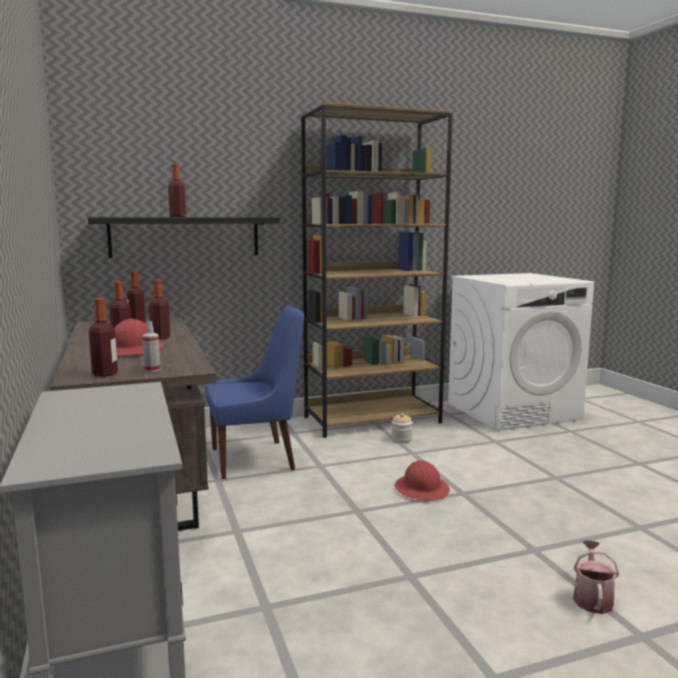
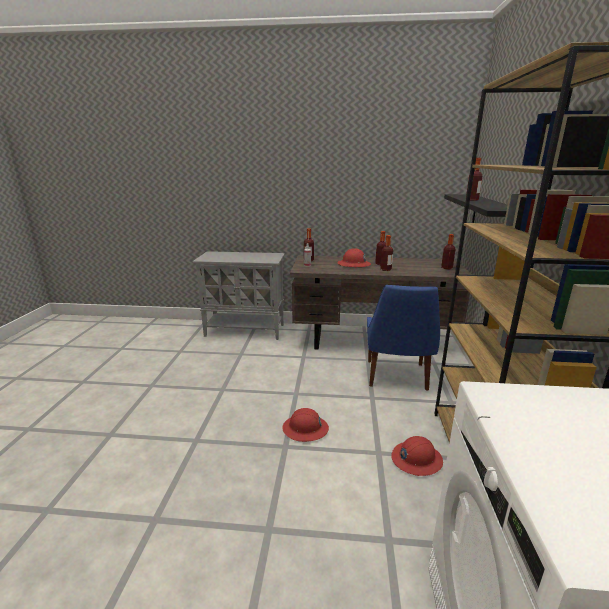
camera: 115 degrees right, 10 degrees up
(401, 440) = (416, 459): jar -> red hard hat
(592, 598) = (144, 436): watering can -> none

